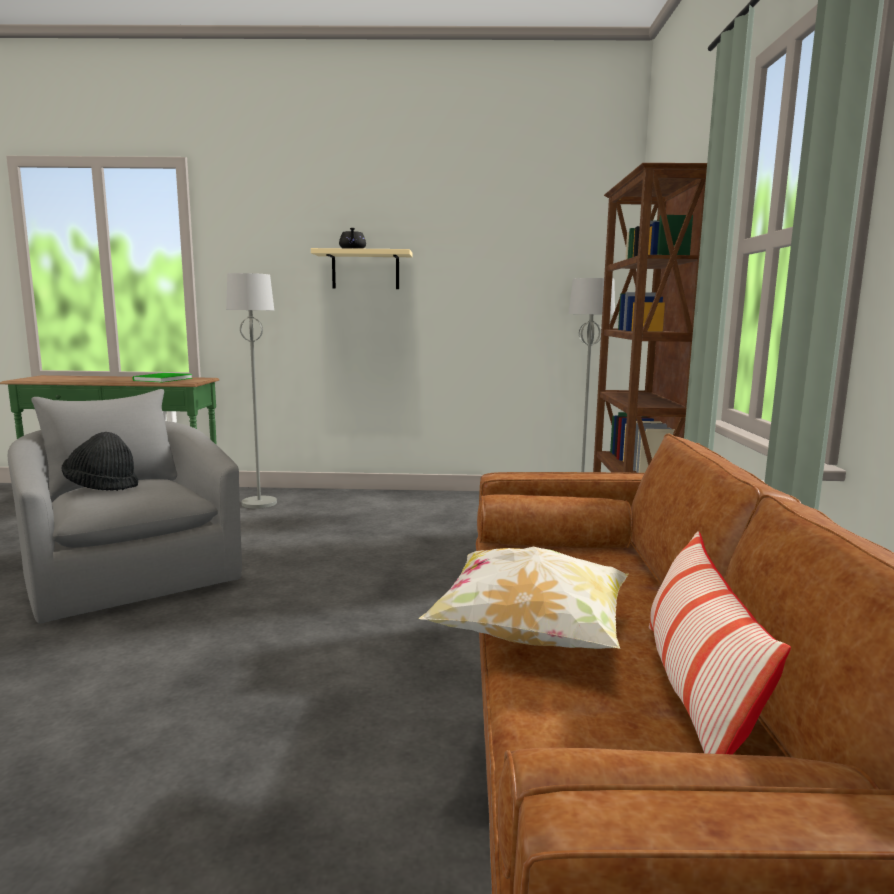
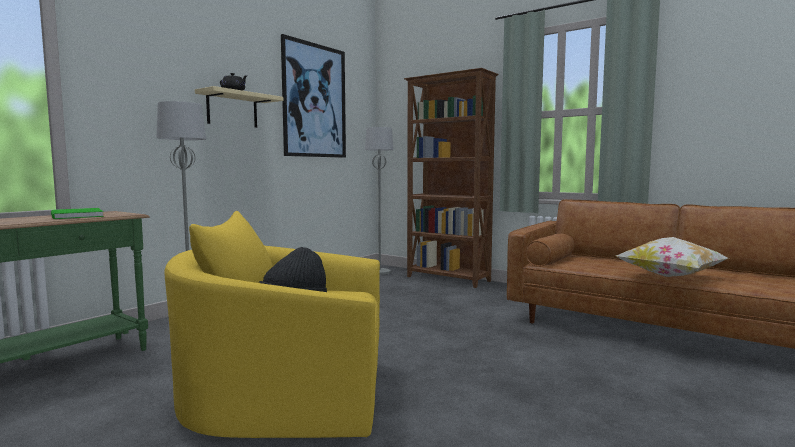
camera: 55 degrees left, 5 degrees down
(130, 575) = (287, 395): grey armchair -> yellow armchair
(499, 245) = (314, 101): none -> picture
(696, 692) = (720, 272): pillow -> none

